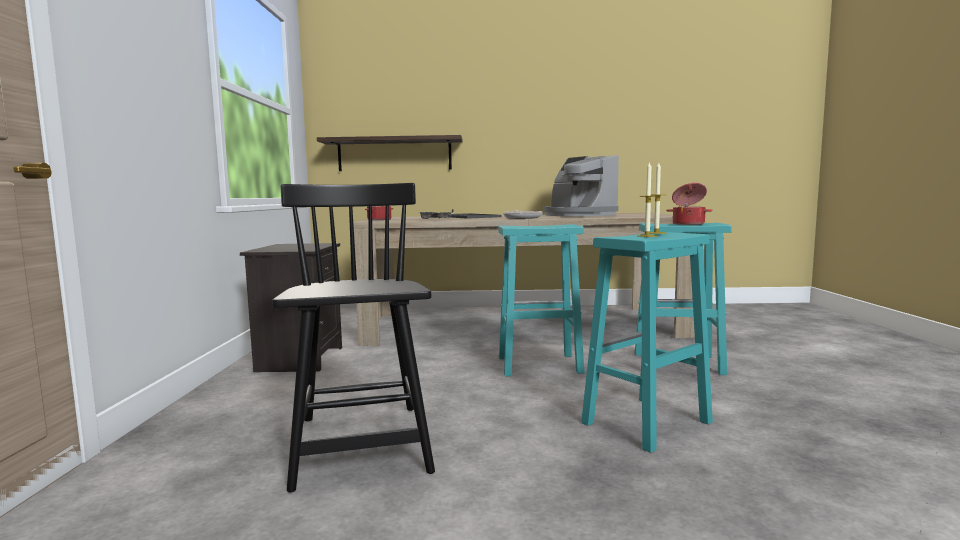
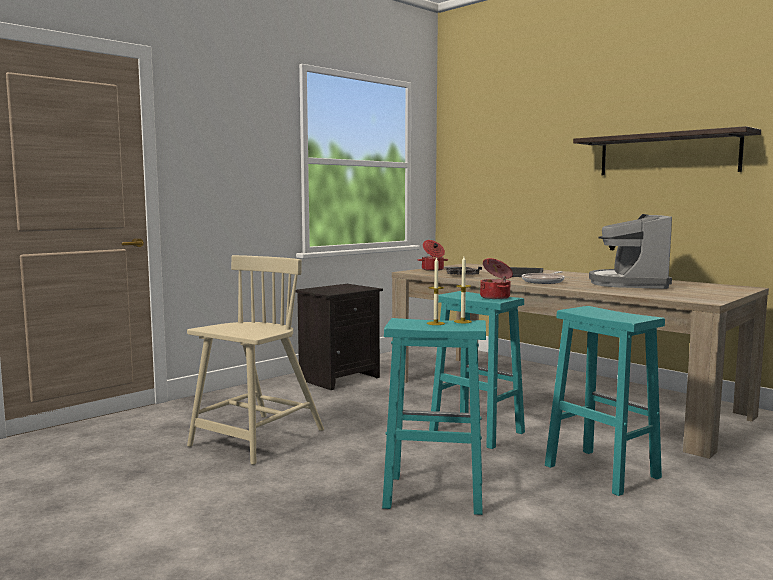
camera: 45 degrees right, 0 degrees up
(362, 446) = (256, 439): black chair -> beige chair
(394, 154) = (502, 201): shelf -> shelf (667, 154)
(688, 224) = (614, 315): cooking pot -> cooking pot (496, 297)

